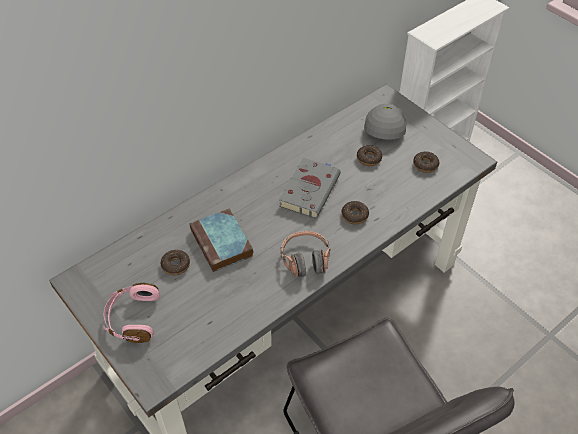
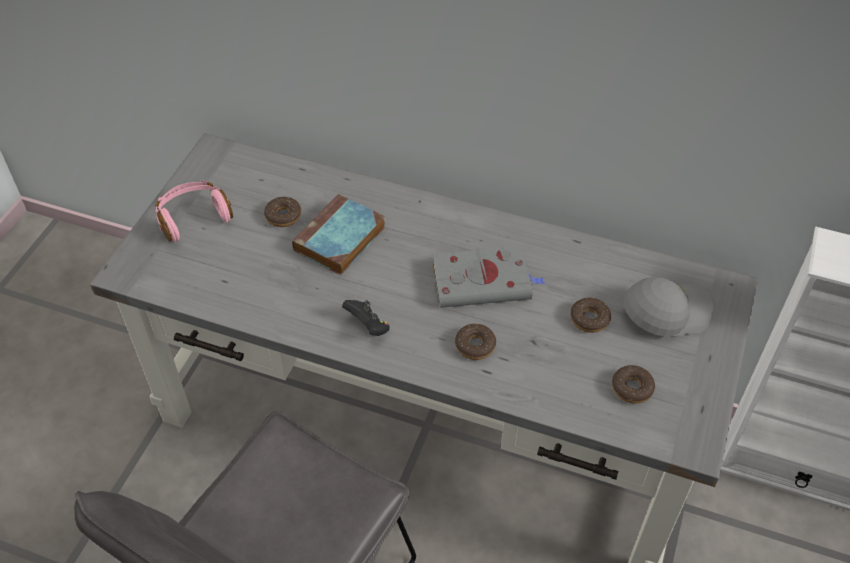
camera: 60 degrees right, 0 degrees up
(305, 259) = (368, 326): headphones -> black game controller

